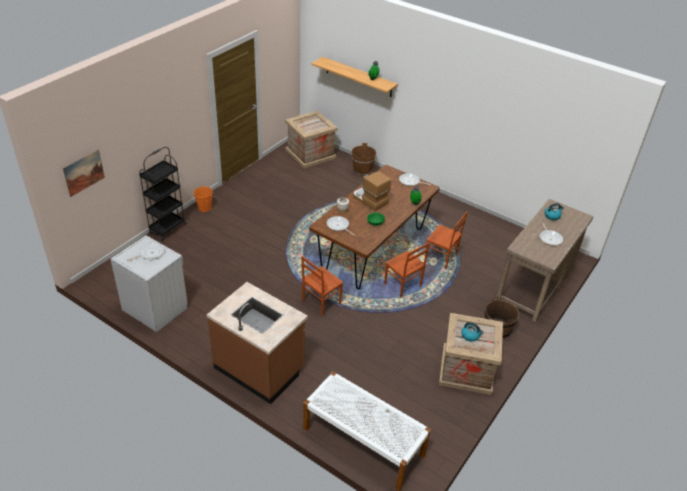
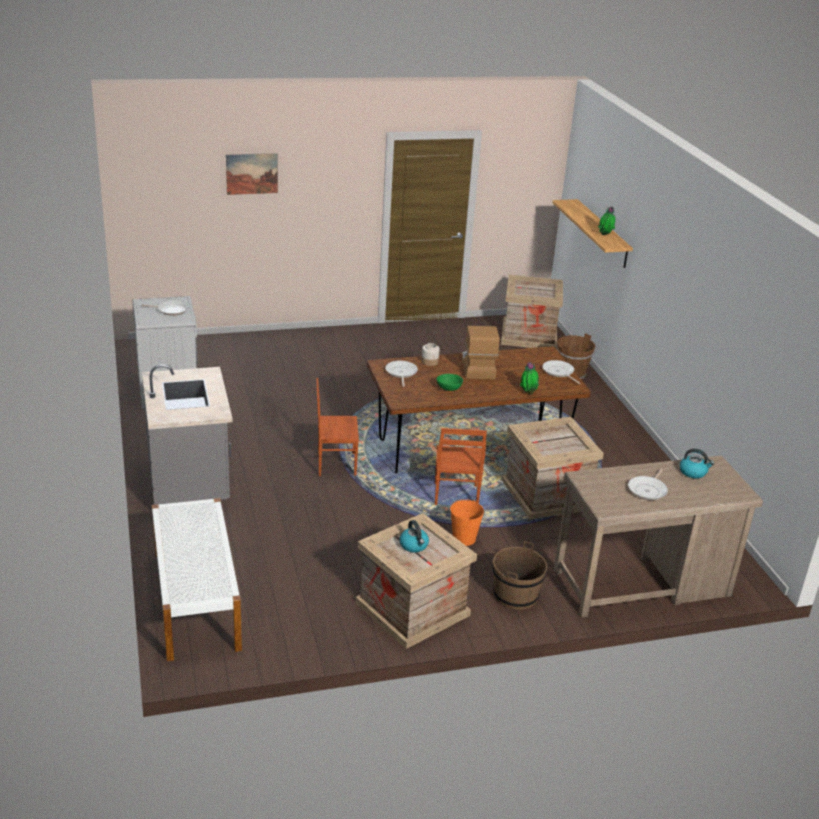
camera: 40 degrees right, 10 degrees down
(84, 172) = (171, 208): picture -> picture (252, 173)
(167, 229) = (273, 336): black cart -> none
(204, 208) = (336, 334): orange bucket -> orange bucket (464, 538)
(259, 368) = (190, 483): brown counter -> grey counter
(441, 258) = (547, 495): brown chair -> crate

